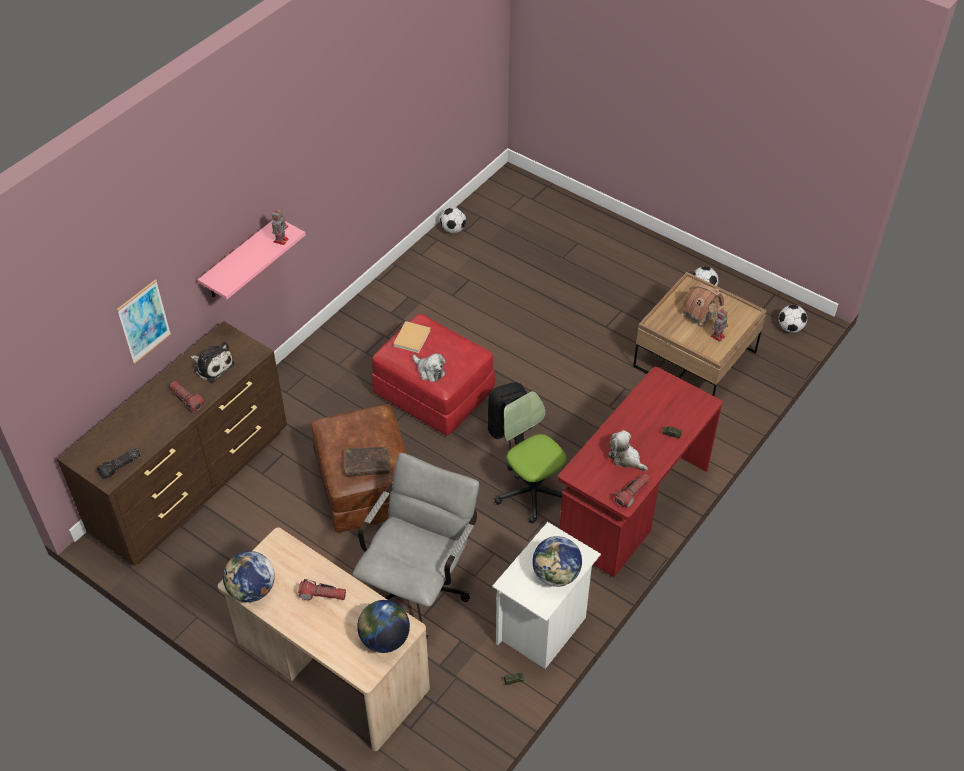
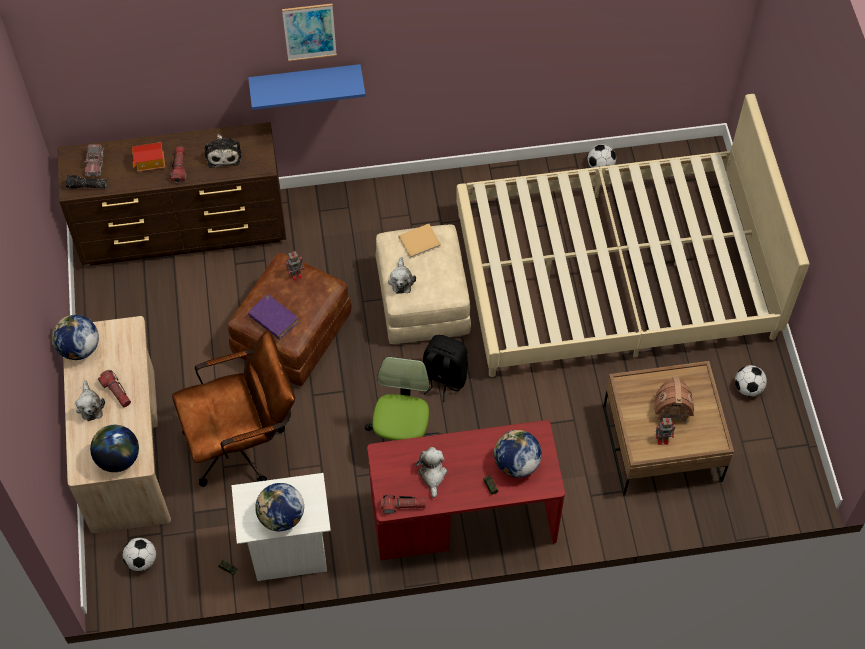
camera: 45 degrees right, 10 degrees up
(108, 446) = (95, 164): none -> toy truck
(144, 321) = (178, 85): picture -> picture (309, 32)
(157, 413) = (150, 163): none -> toy house
(240, 259) = (305, 81): pink shelf -> blue shelf
(281, 240) = (340, 87): toy robot -> toy robot (296, 274)
(313, 622) = (90, 405): none -> plush toy
(367, 465) = (273, 319): brown book -> purple book
(419, 586) = (244, 443): grey office chair -> brown office chair
(435, 393) = (423, 301): red ottoman -> beige ottoman
(543, 286) = (615, 276): none -> beige bed
(669, 407) = (516, 464): none -> globe
(790, 328) = (781, 485): football -> football (141, 560)

